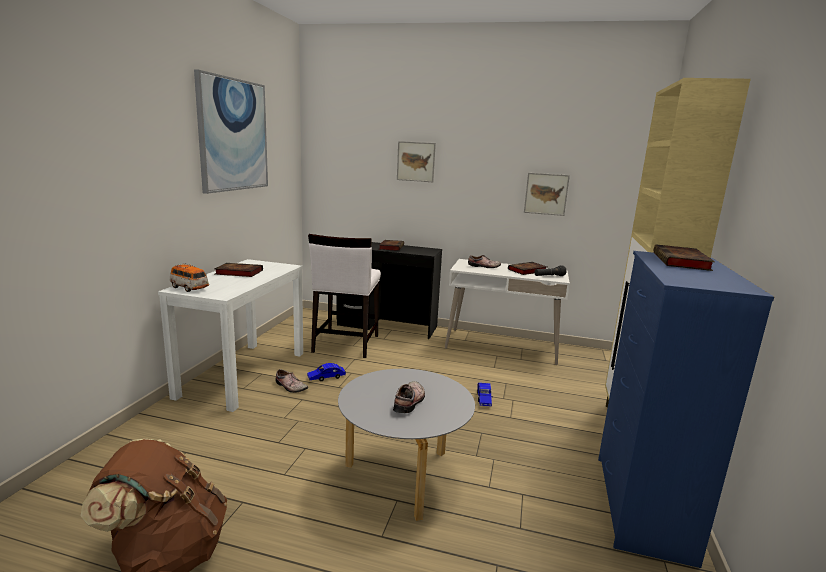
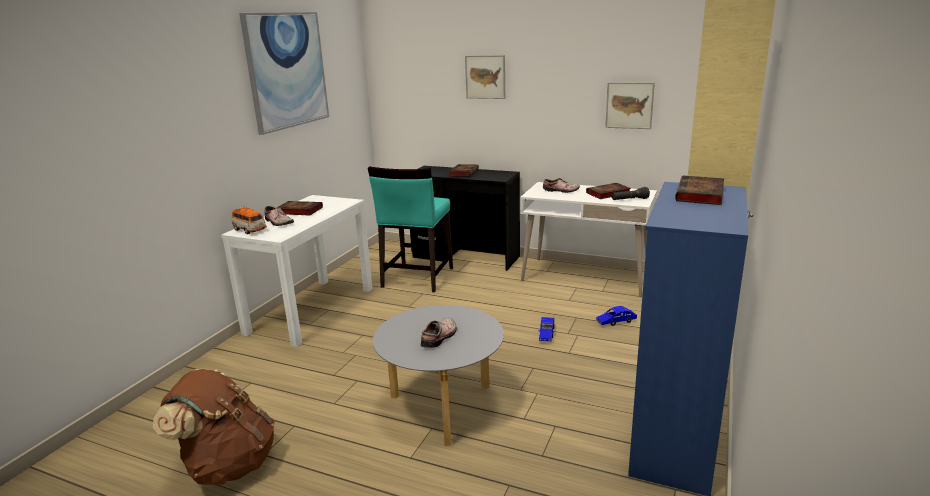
camera: 10 degrees right, 5 degrees up
(290, 387) = (353, 323): shoe -> shoe (278, 222)
(326, 377) = (390, 313): blue toy car -> blue toy car (616, 321)
(345, 344) = (417, 277): white chair -> turquoise chair

